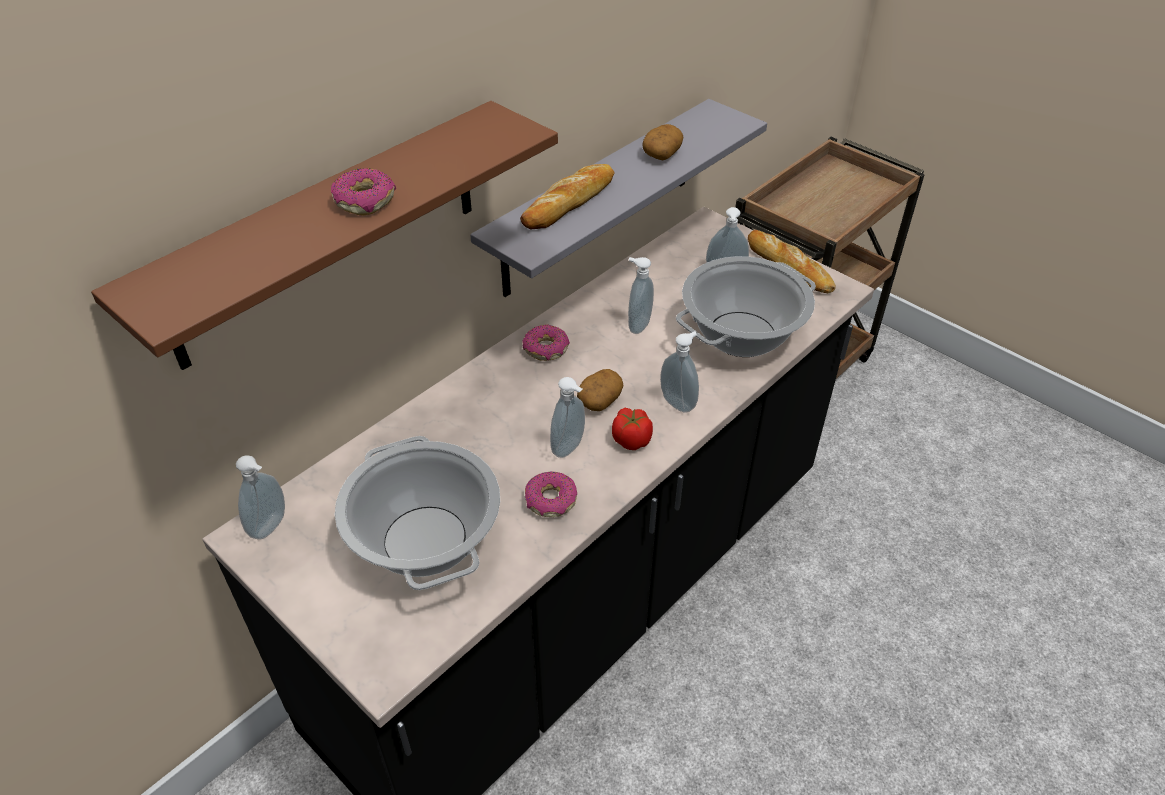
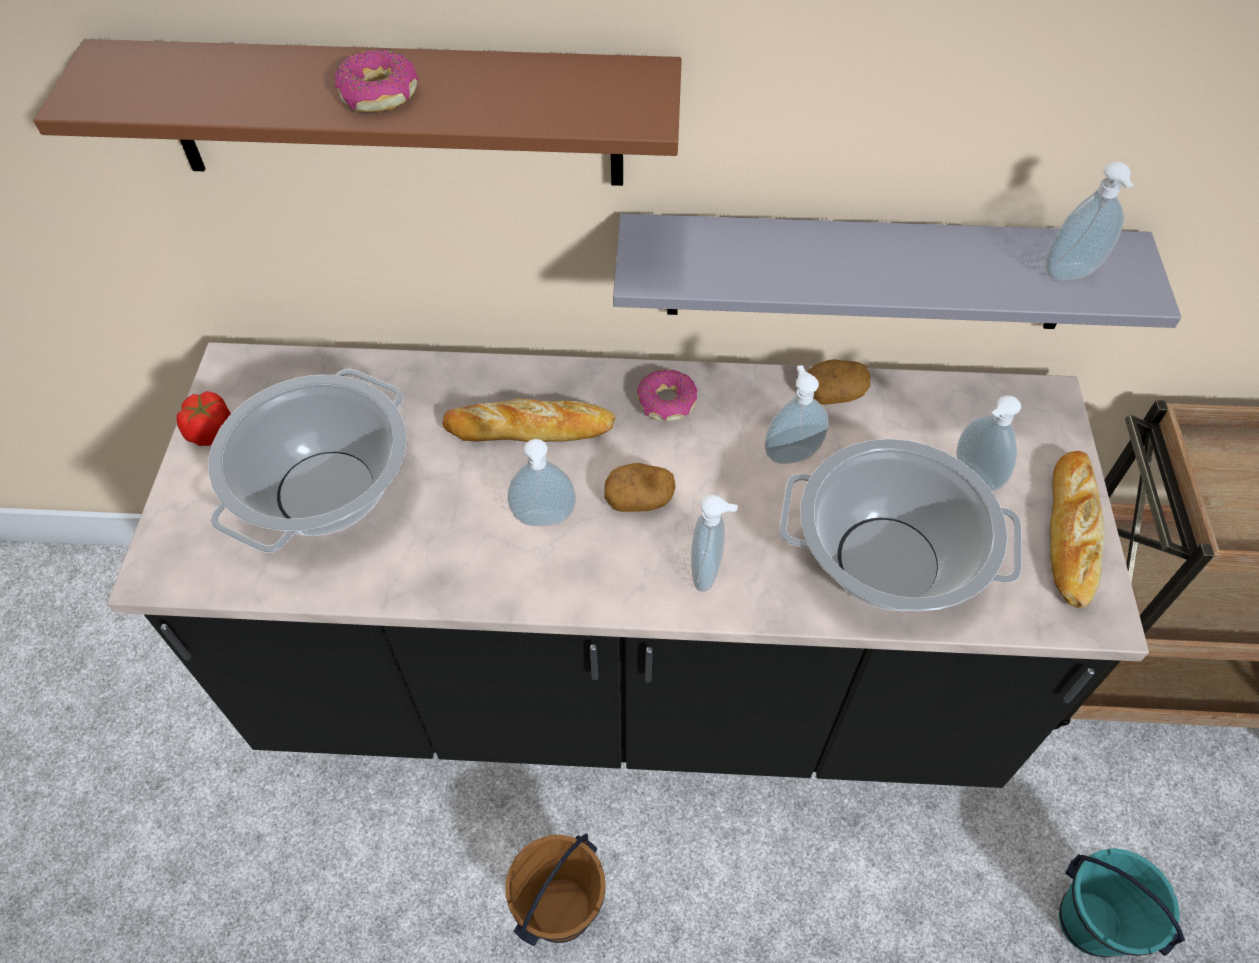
camera: 50 degrees right, 10 degrees up
(271, 527) = (254, 375): soap dispenser -> soap dispenser (1071, 275)
(550, 501) = (458, 554): donut -> none
(569, 202) = (768, 249): bread -> bread (530, 428)
(631, 439) = (608, 565): tomato -> tomato (211, 431)
(662, 153) = (967, 263): potato -> potato (834, 393)
(694, 743) = (559, 908): none -> brown bucket
(900, 495) = (1091, 922): none -> turquoise bucket

